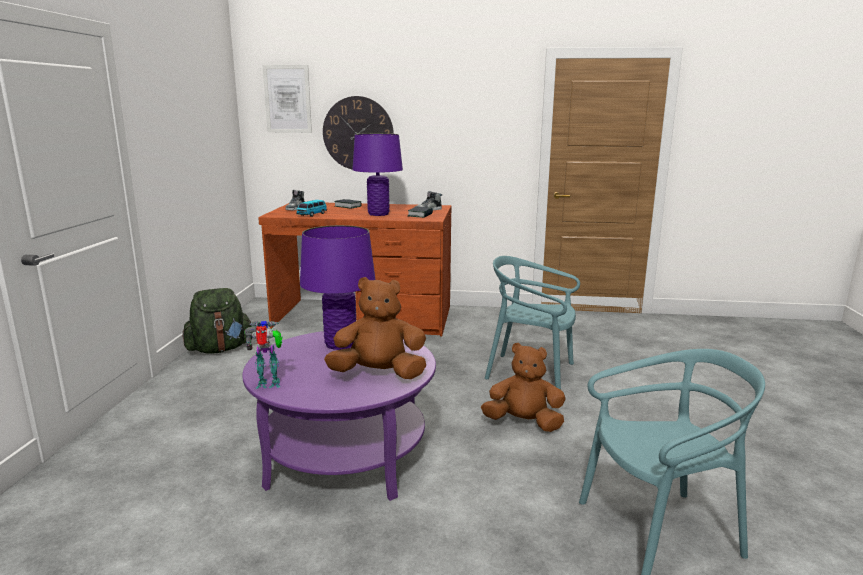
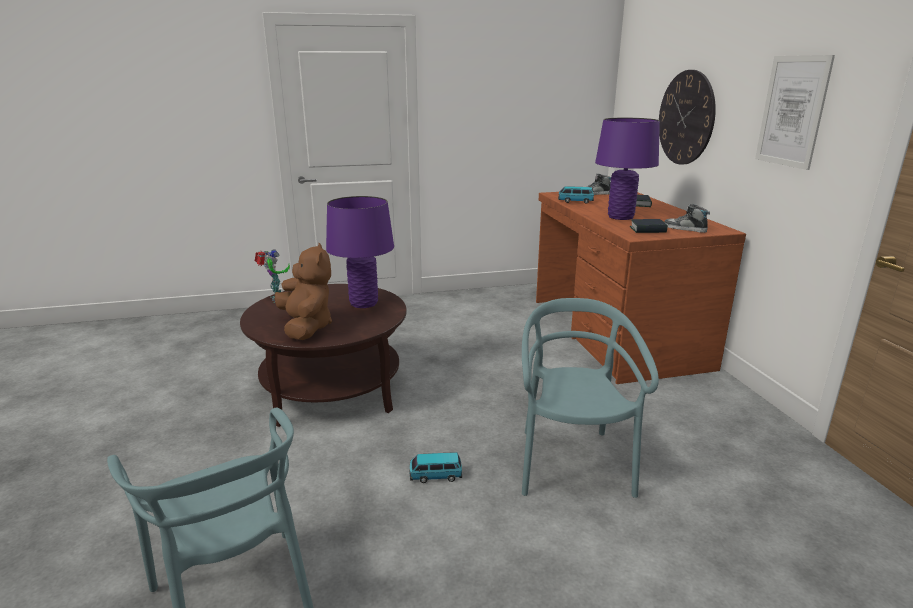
camera: 70 degrees right, 5 degrees up
(220, 349) = (476, 298): green backpack -> none
(287, 99) = (644, 73): picture -> picture (792, 111)
(345, 456) = (332, 390): purple coffee table -> brown coffee table
(524, 423) = (435, 475): brown plush toy -> toy car

